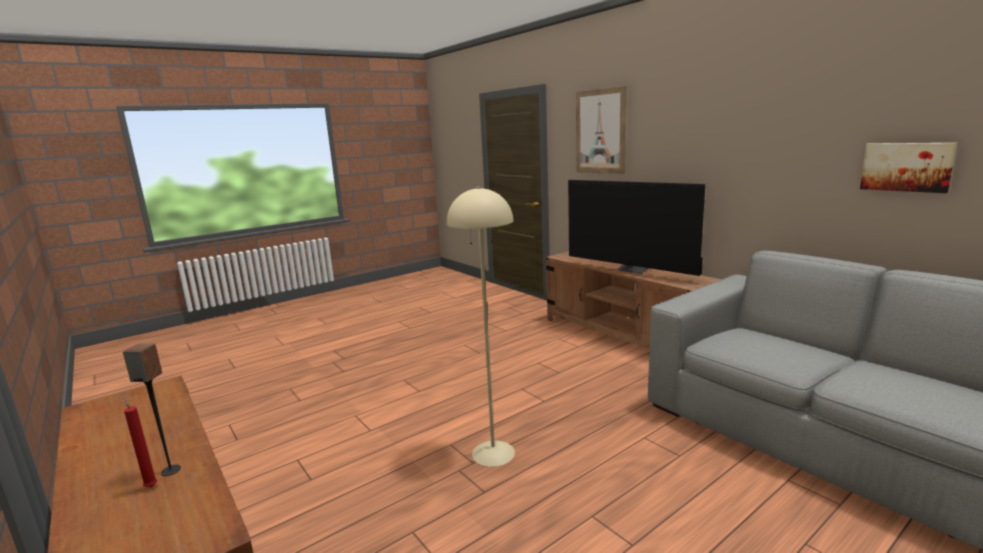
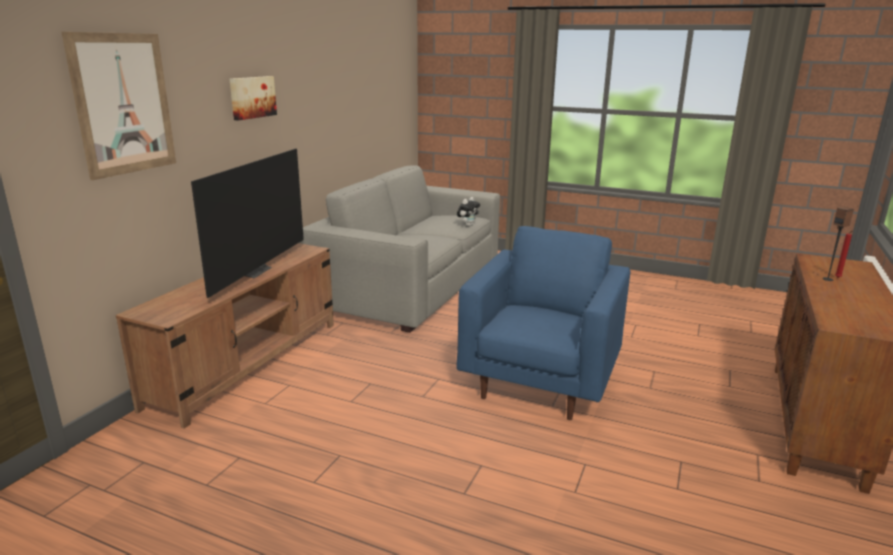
camera: 120 degrees left, 5 degrees up
(493, 453) = (541, 382): beige floor lamp -> blue armchair
(897, 404) = (468, 225): none -> plush toy
(906, 167) = (350, 114): picture -> picture (252, 97)

